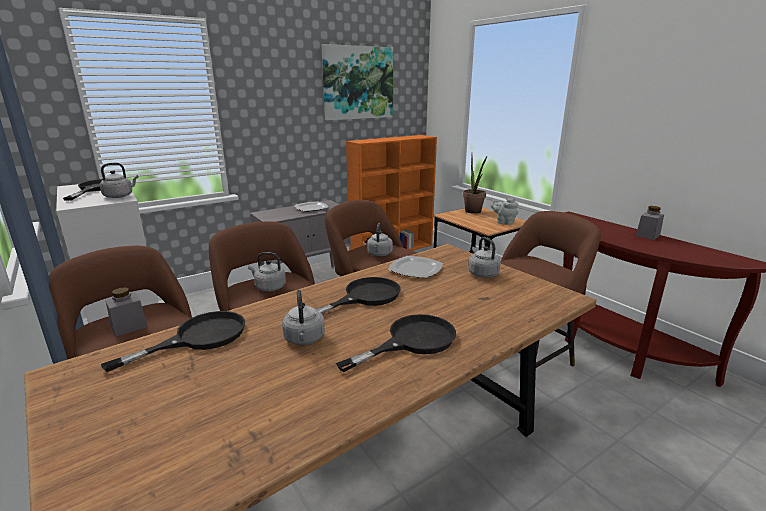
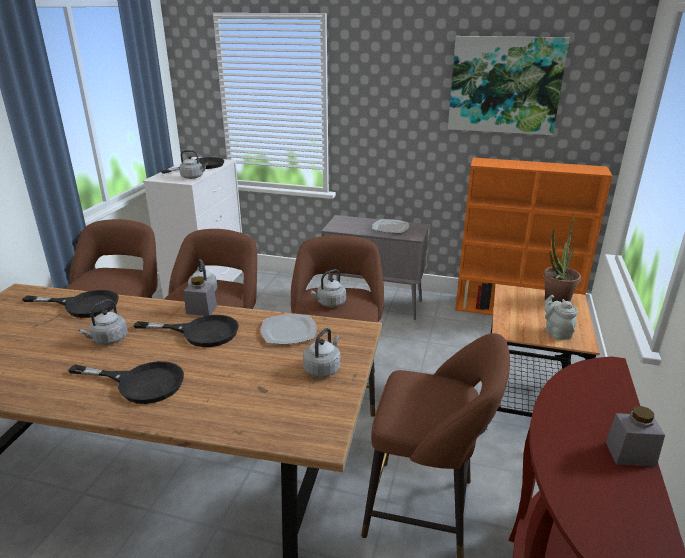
camera: 50 degrees right, 5 degrees up
(129, 327) = (102, 280): grey jar -> grey jar (201, 310)

